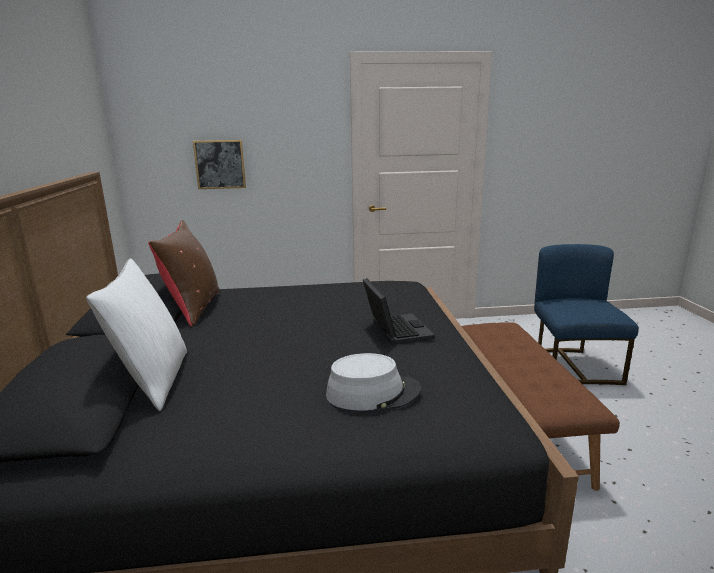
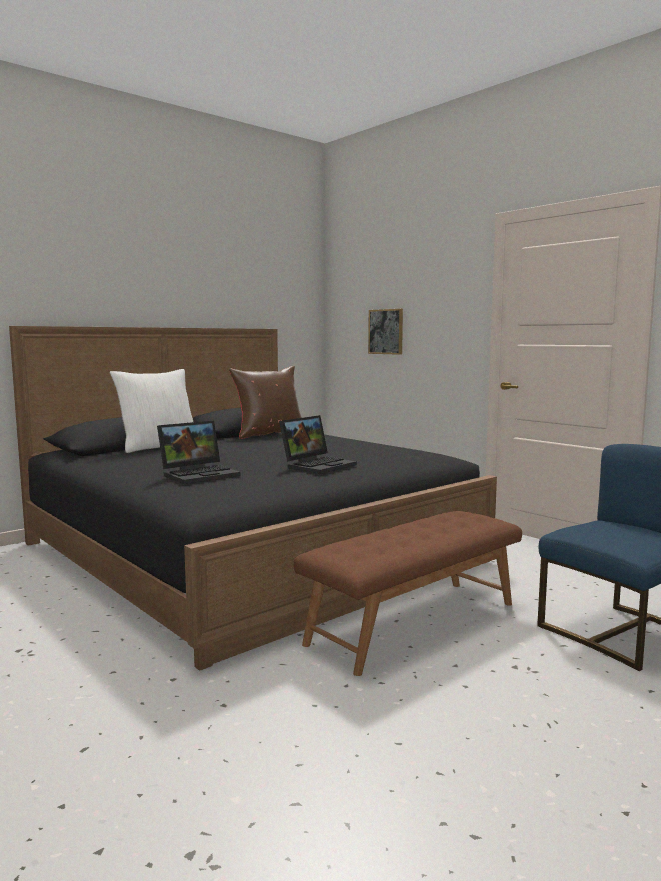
camera: 55 degrees right, 10 degrees down
(373, 393) = (200, 474): grey hat -> laptop

